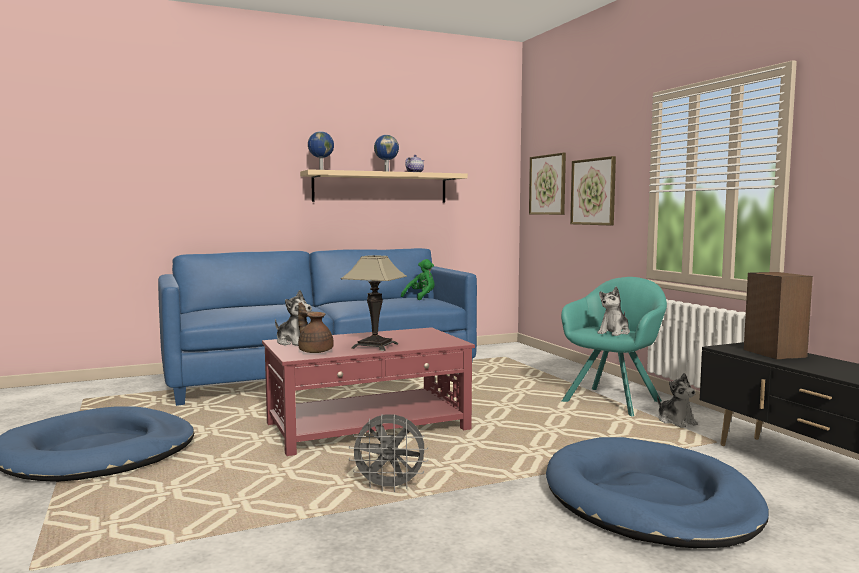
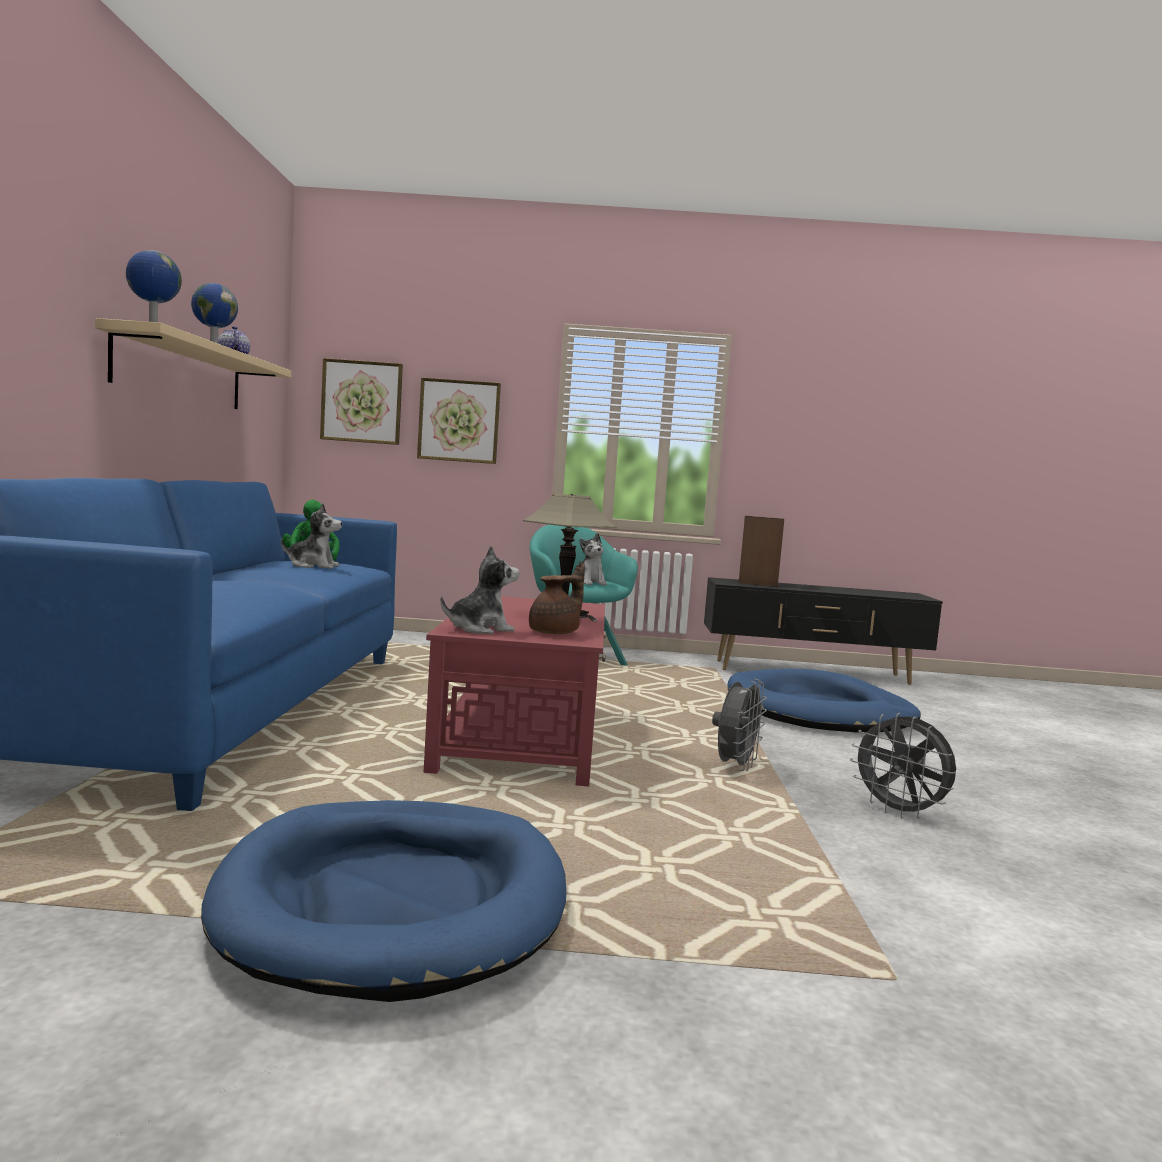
camera: 65 degrees left, 0 degrees up
(315, 351) = (556, 633): brown teapot -> brown teapot turned 150 degrees clockwise
(348, 558) = (900, 812): none -> grey fan
(676, 421) = (655, 662): plush toy -> plush toy (313, 566)

